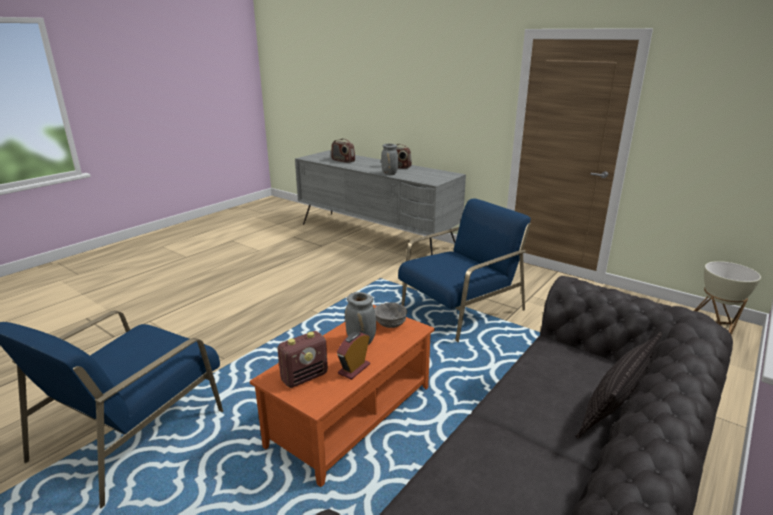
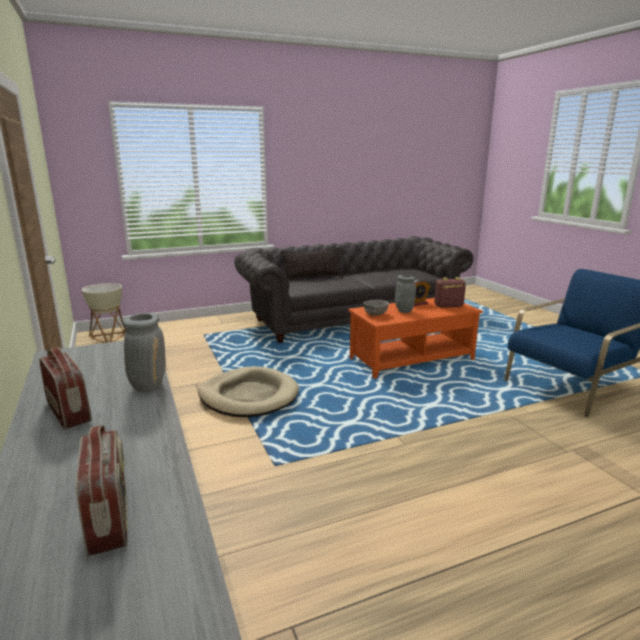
camera: 150 degrees left, 5 degrees down
(459, 311) = (249, 396): blue armchair -> beige dog bed

